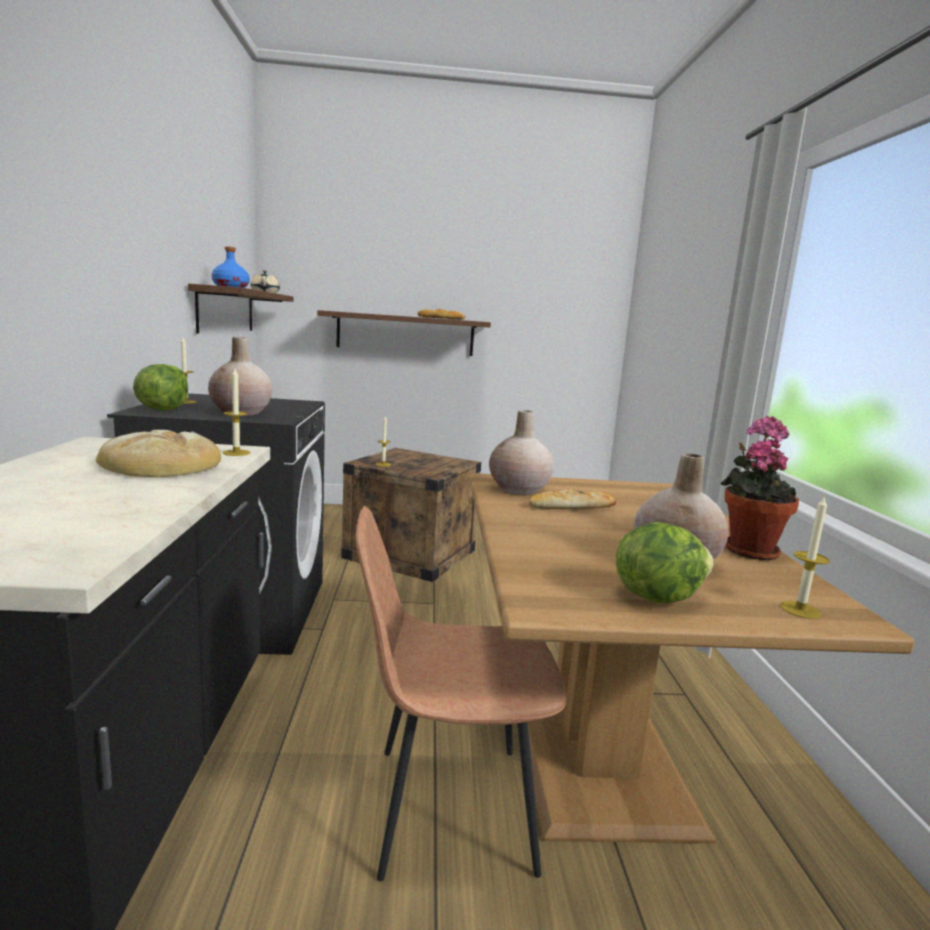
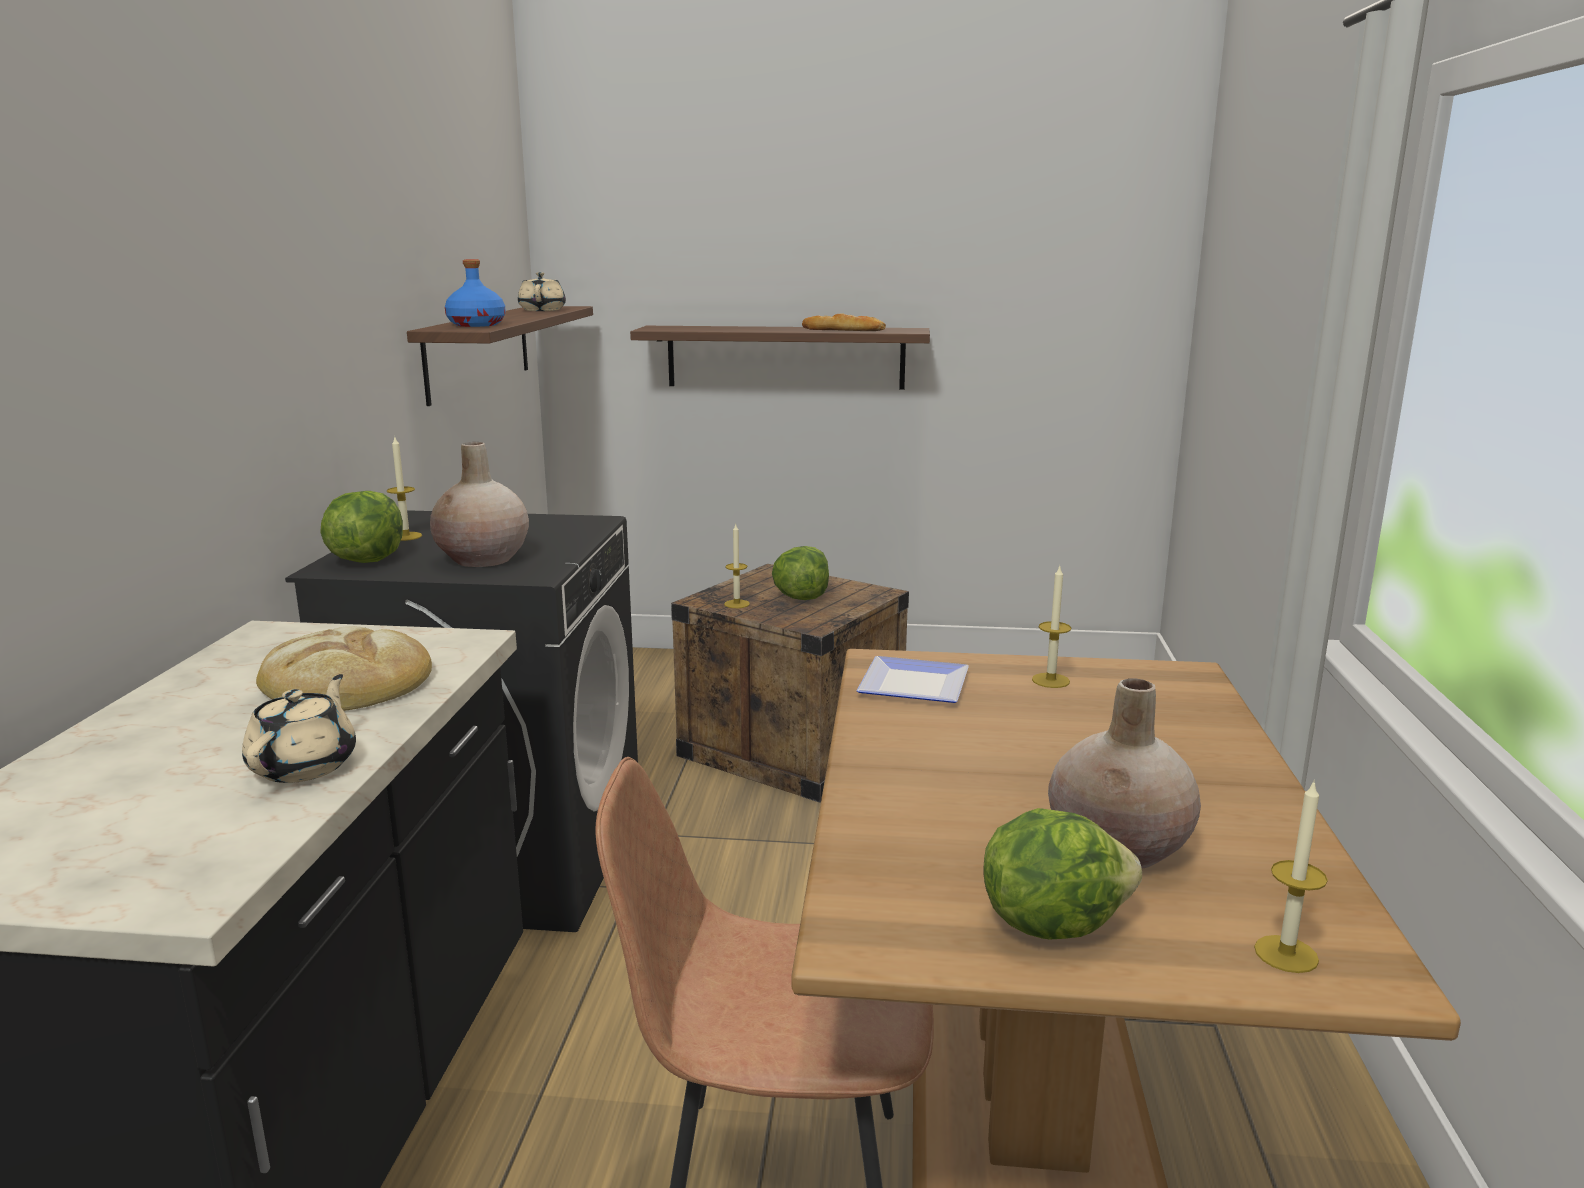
camera: 10 degrees right, 5 degrees up
(142, 501) = (305, 765): none -> beige teapot
(236, 453) = (460, 648): candle -> candle (1050, 680)
(420, 463) = (801, 597): none -> lettuce
(519, 489) = (916, 686): beige vase -> plate
(571, 506) = (992, 725): bread -> none
(748, 549) = (1265, 820): potted plant -> none

